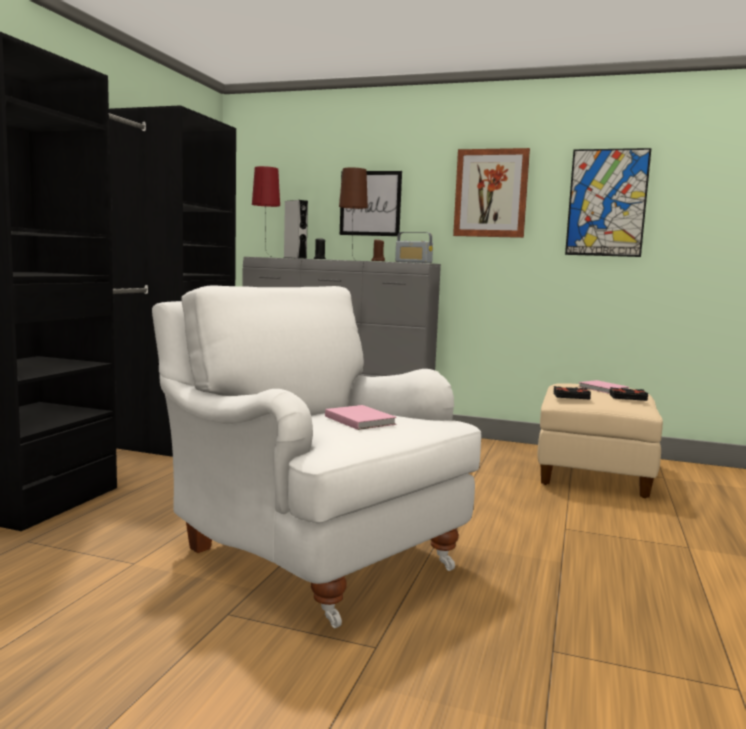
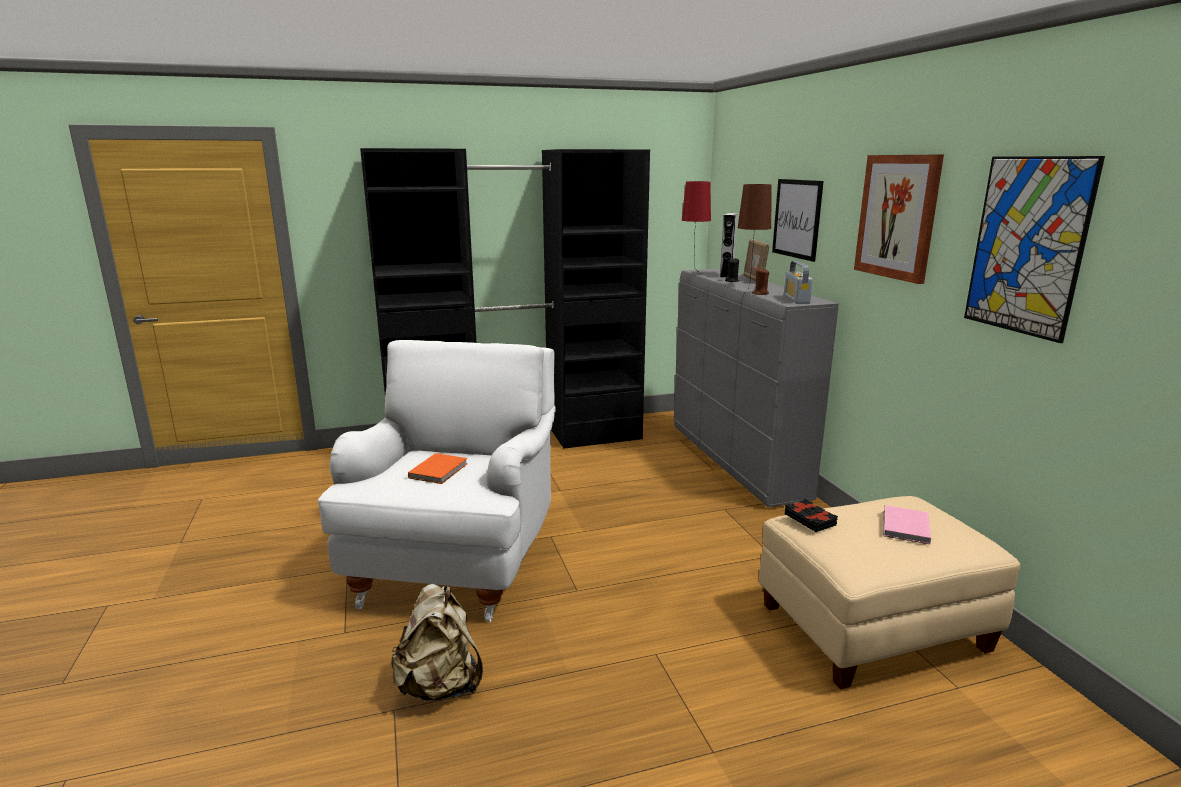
camera: 55 degrees right, 10 degrees up
(328, 259) = (754, 280): none -> picture frame
(359, 420) = (440, 470): pink book -> orange book
(532, 618) = (440, 685): none -> beige backpack
(628, 398) = (881, 551): black book -> none

